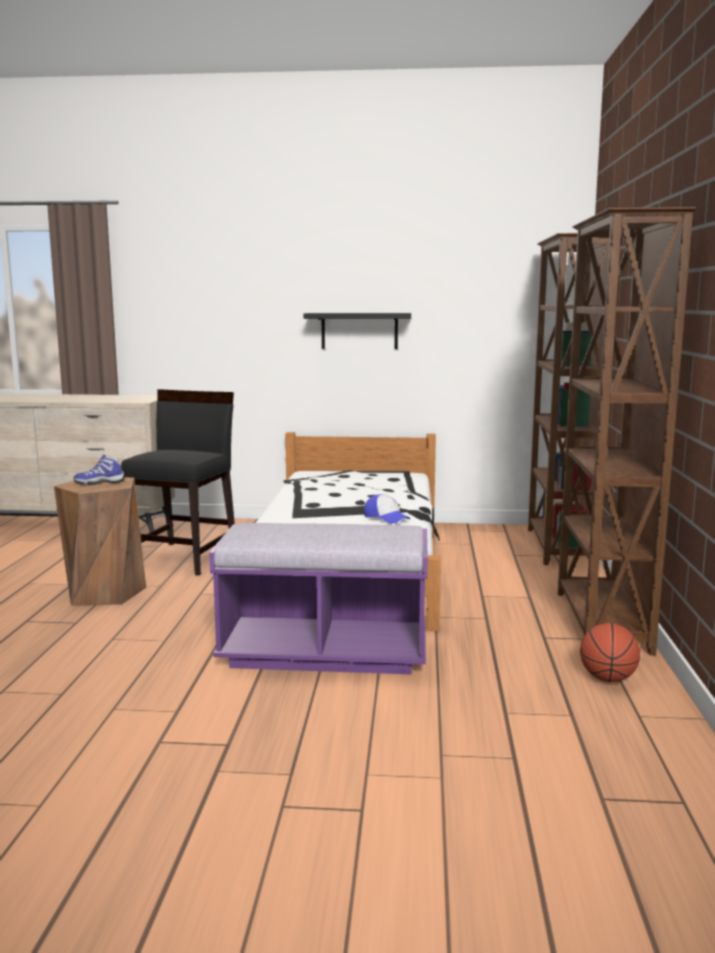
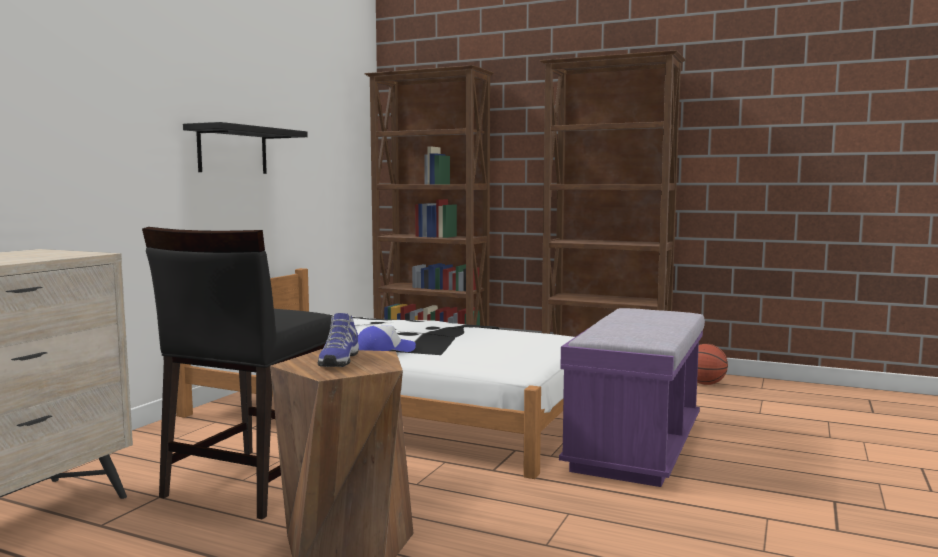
camera: 70 degrees left, 5 degrees down
(185, 558) = (251, 482): black chair -> black chair turned 105 degrees counterclockwise
(386, 517) = (481, 332): cap -> cap (384, 351)

